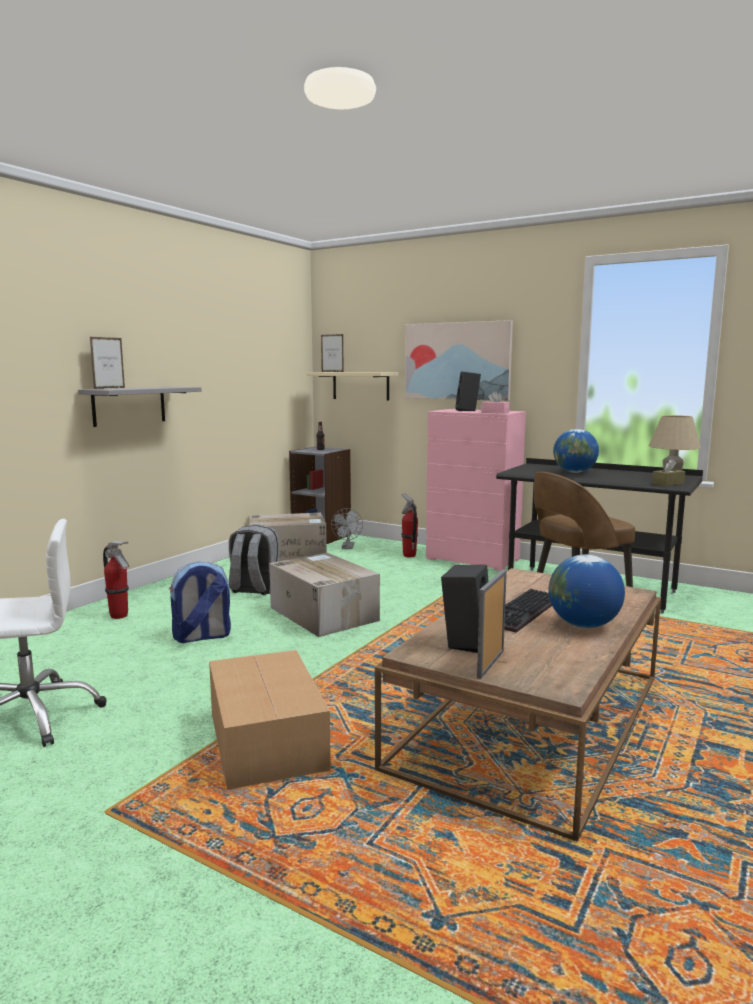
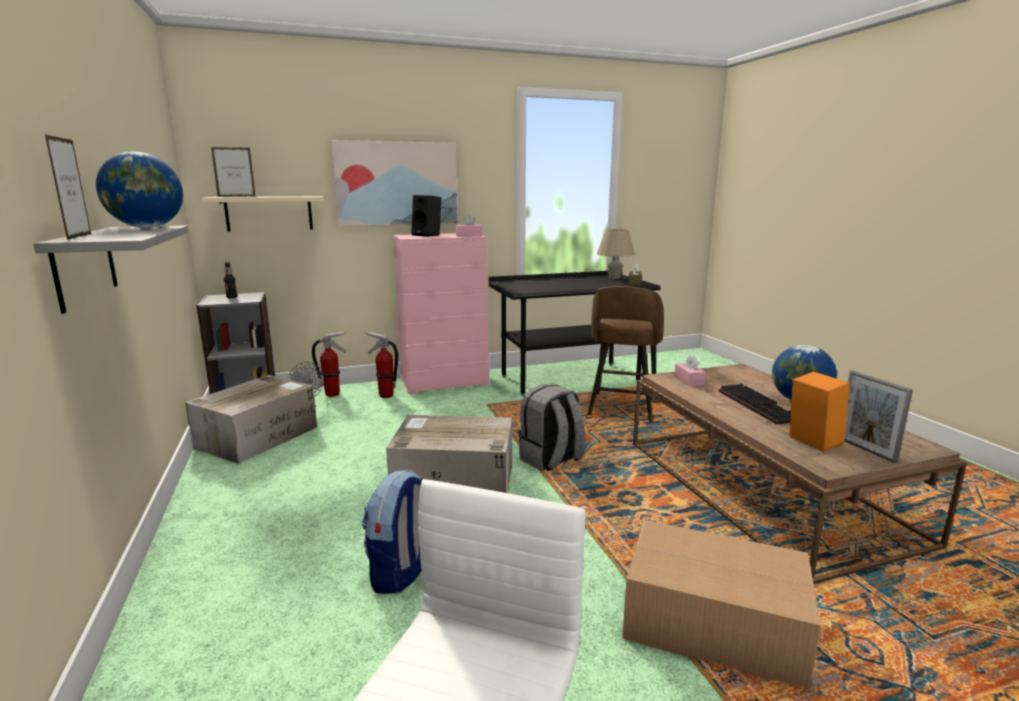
camera: 50 degrees left, 5 degrees up
(119, 616) = (221, 613): fire extinguisher -> fire extinguisher (333, 394)
(254, 589) = (320, 490): grey backpack -> grey backpack (551, 460)
(465, 642) = (811, 442): black speaker -> orange speaker
(535, 582) = (689, 380): none -> pink tissue box
(574, 472) = (554, 284): globe -> globe (147, 227)

